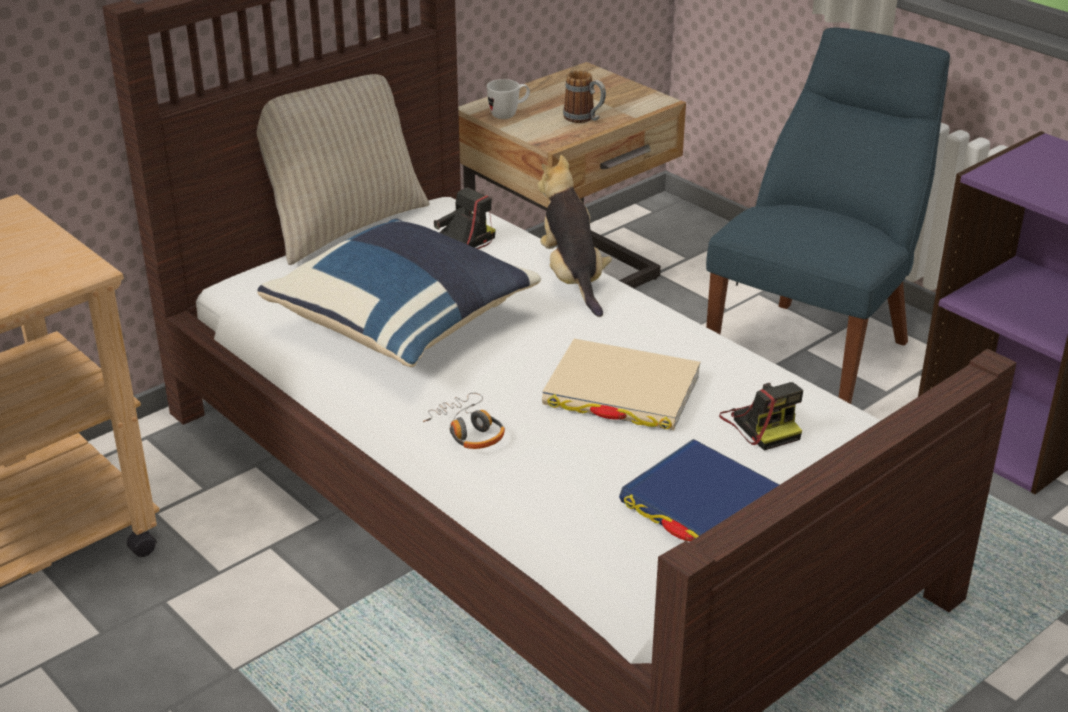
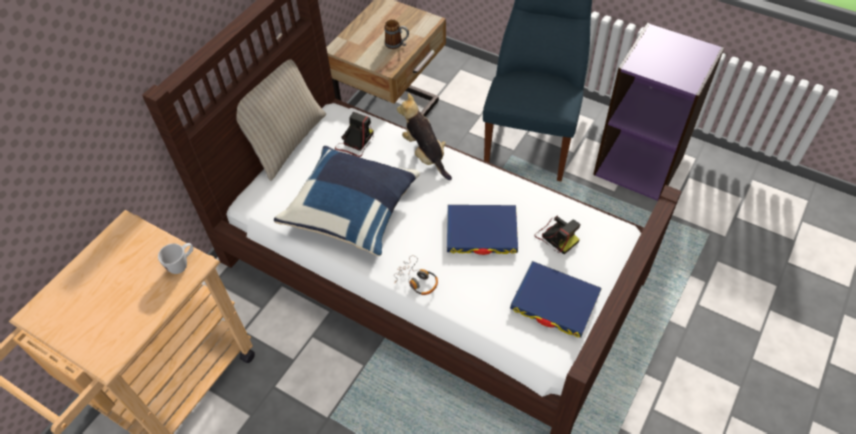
camera: 15 degrees left, 20 degrees up
(509, 115) = (355, 50): white mug -> white mug (182, 264)
(621, 392) = (481, 232): beige book -> blue book

